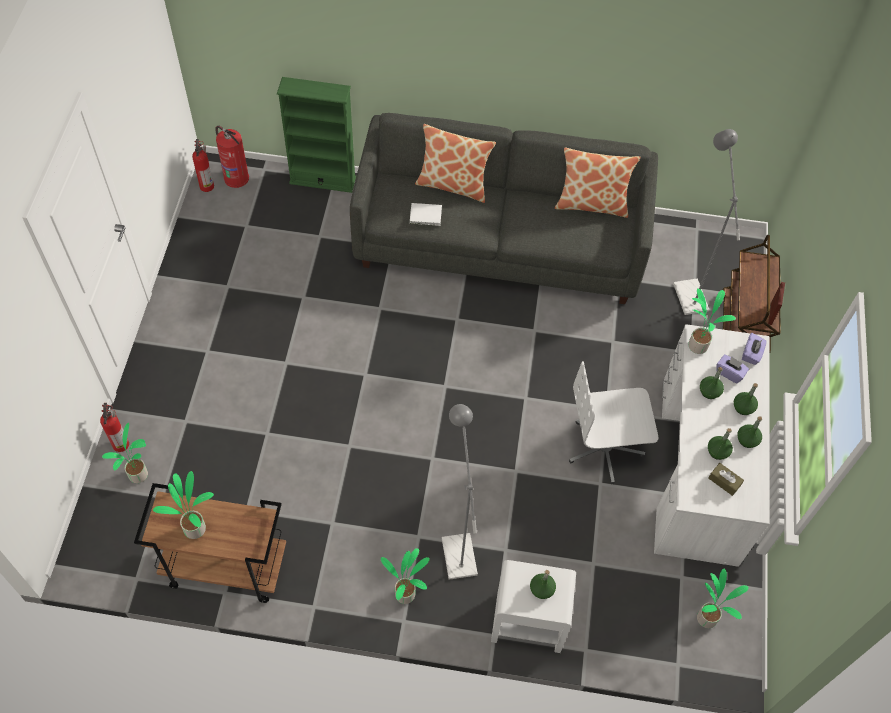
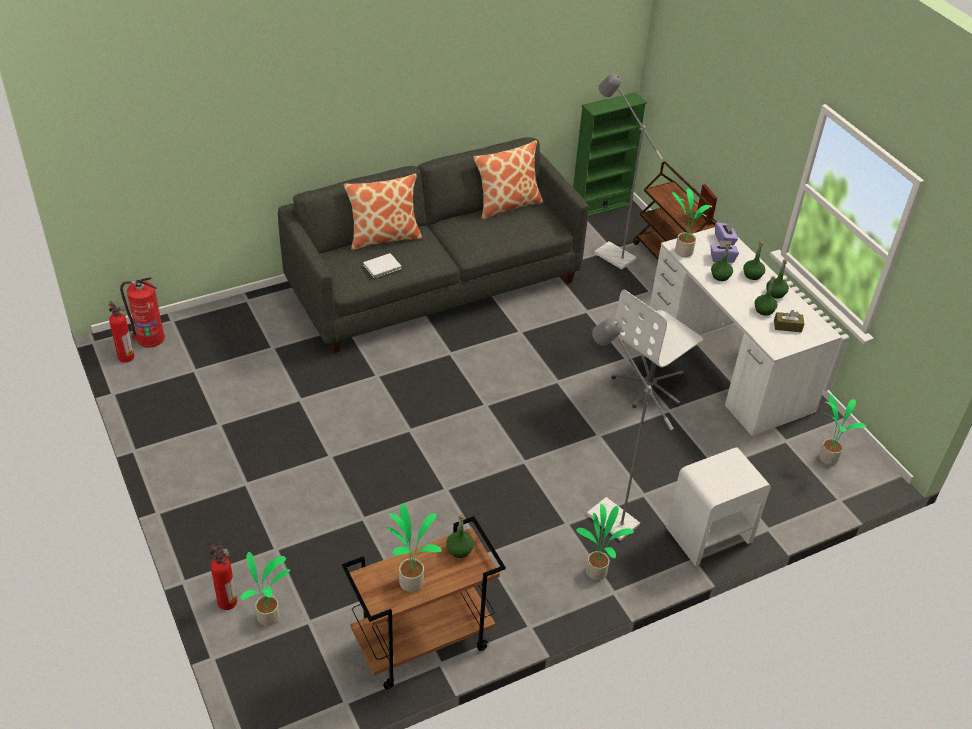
camera: 35 degrees left, 15 degrees down
(323, 180) = (236, 305): green bookcase -> green bookcase (600, 206)
(542, 589) = (728, 472): green bottle -> green bottle (459, 549)

